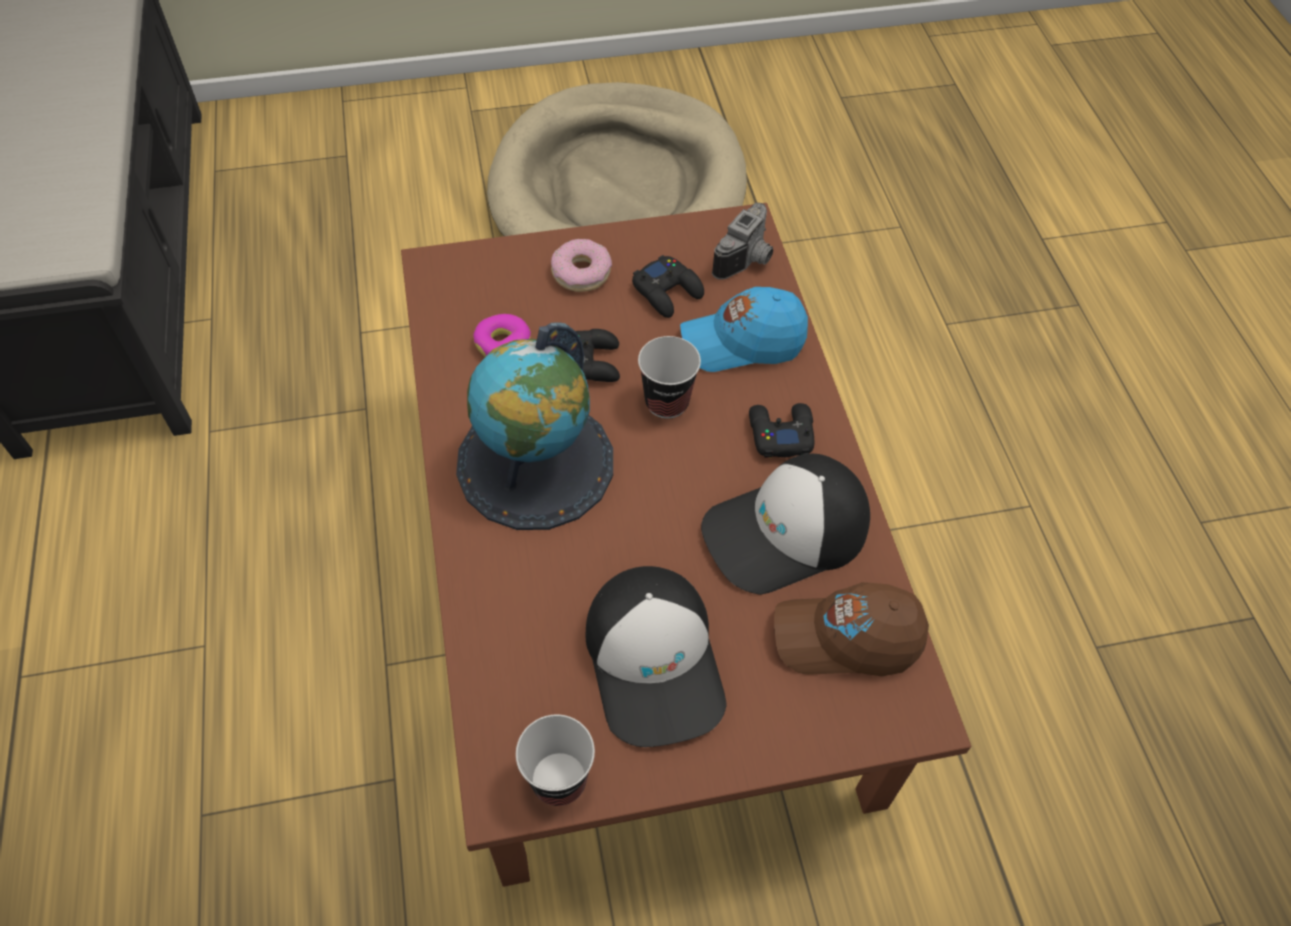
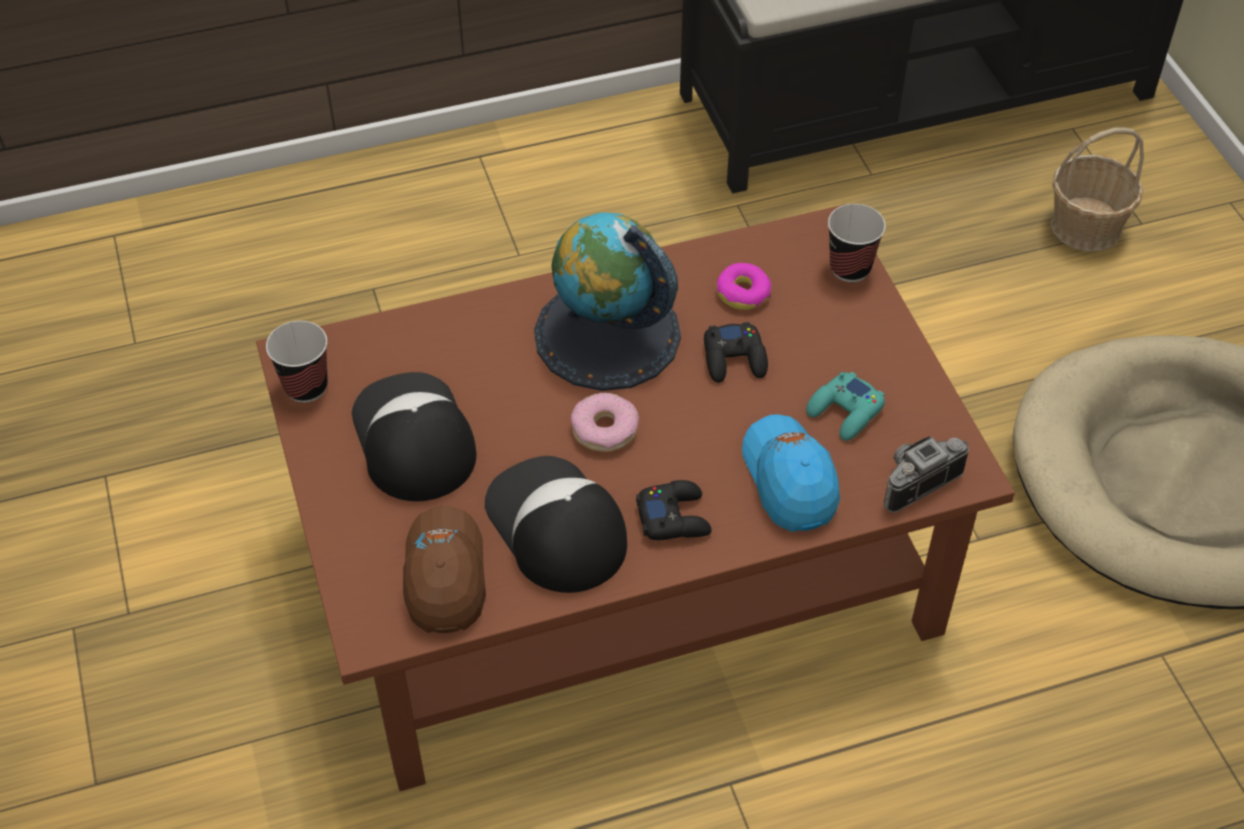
camera: 85 degrees right, 5 degrees down
(337, 188) = (1086, 226): none -> basket
(581, 272) = (853, 339): donut -> donut (604, 429)
(656, 661) = (412, 438): cap -> cap turned 90 degrees clockwise
(667, 402) = (696, 423): cup -> cup (850, 268)
(668, 292) = (845, 412): black game controller -> turquoise game controller
(748, 260) = (913, 479): camera -> camera turned 120 degrees clockwise

